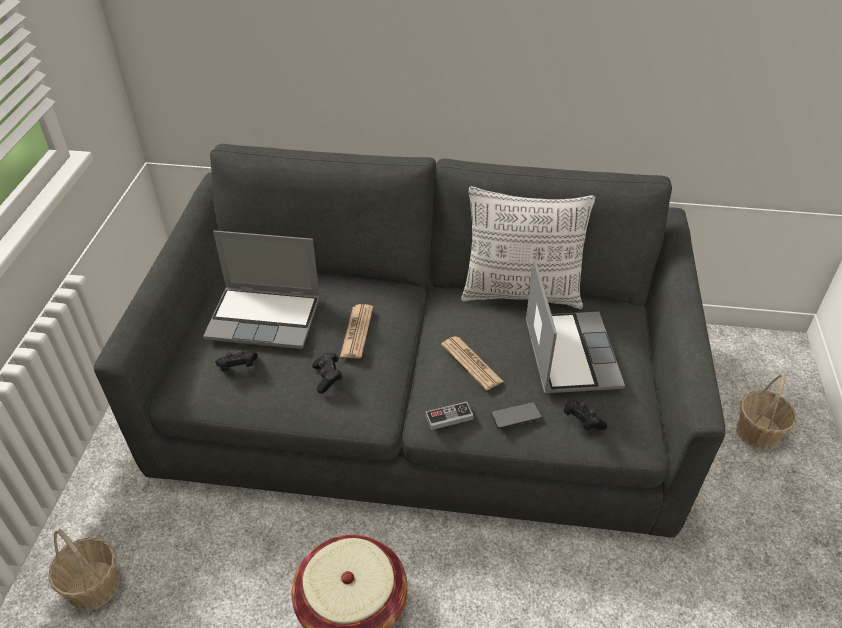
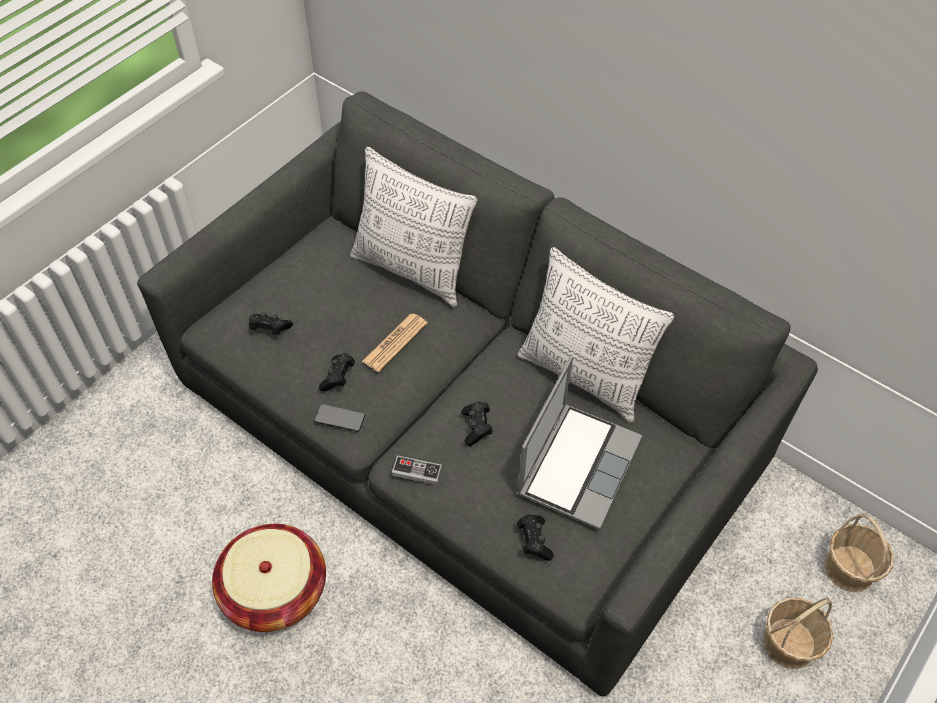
camera: 30 degrees right, 10 degrees up
(94, 585) = (94, 460): basket -> basket (849, 568)
(266, 318) = (325, 289): laptop -> none
(329, 276) = (412, 270): none -> pillow
(471, 363) = (476, 427): newspaper -> black game controller
(516, 416) = (477, 502): phone -> phone (340, 418)

